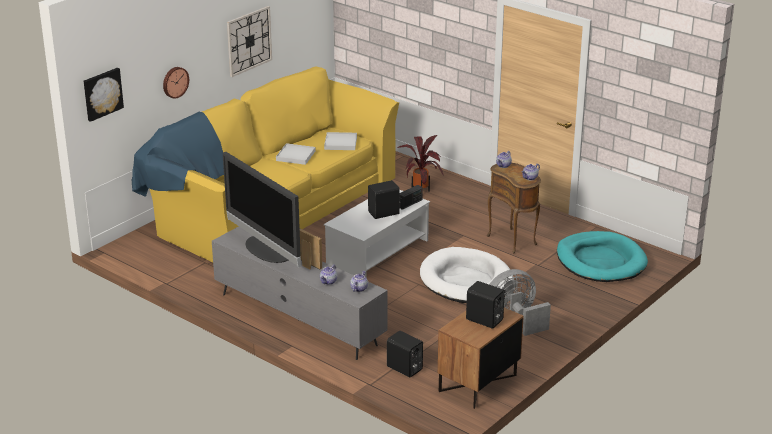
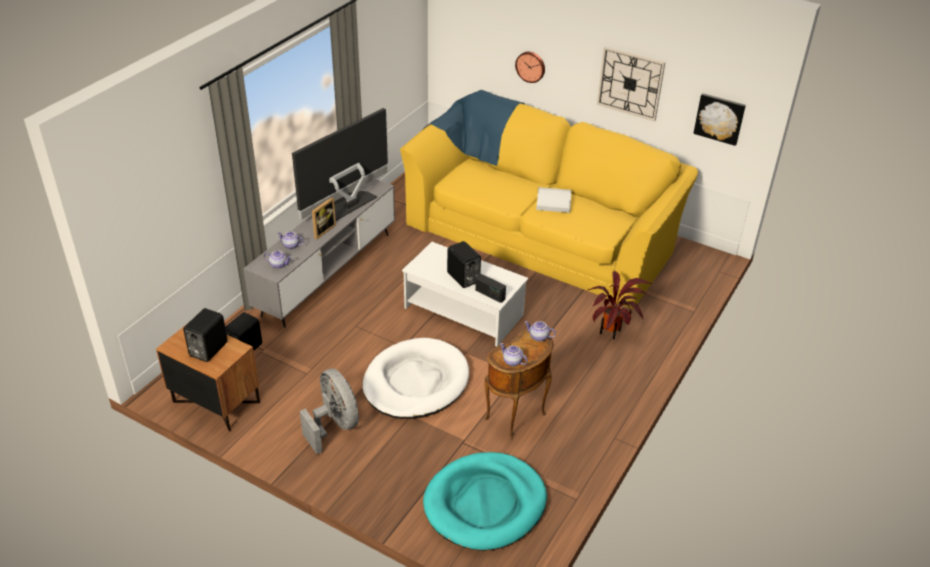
camera: 80 degrees right, 10 degrees up
(102, 93) = (453, 28): picture -> picture (719, 118)
(340, 143) = (596, 227): white tray -> none

